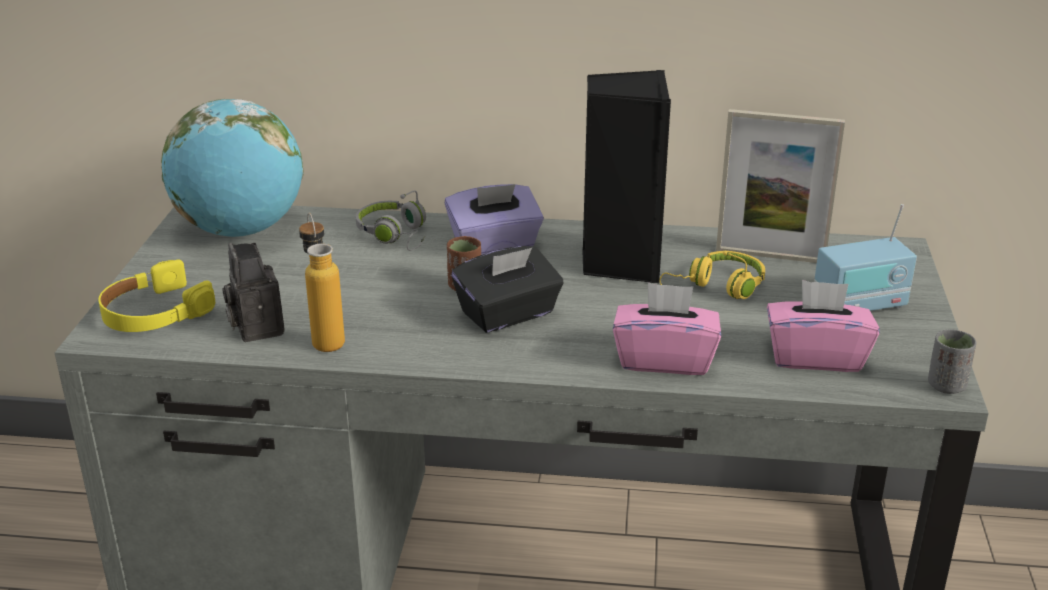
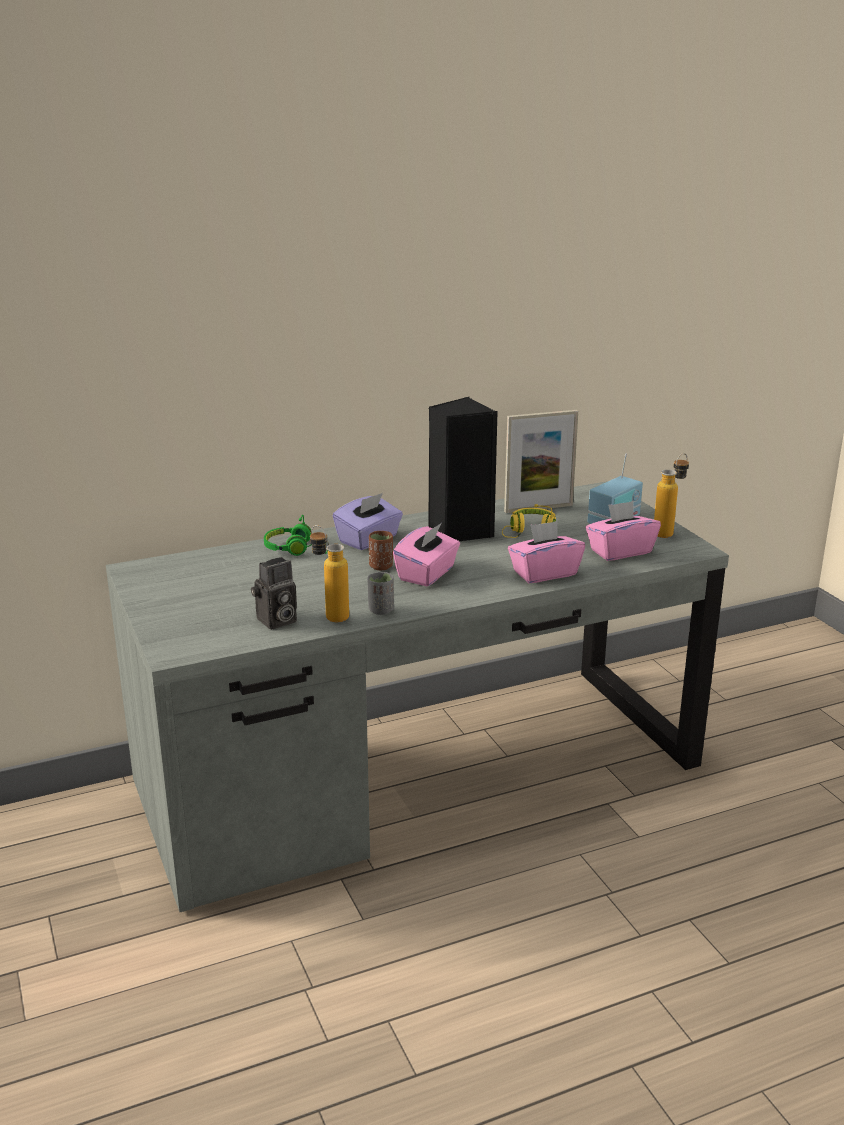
camera: 30 degrees left, 5 degrees down
(155, 313) = (192, 632): yellow headphones -> none
(241, 231) = (183, 572): globe -> none
(256, 328) = (276, 621): camera -> camera turned 75 degrees counterclockwise
(396, 235) = (297, 549): grey headphones -> green headphones
(508, 314) = (427, 574): black tissue box -> pink tissue box
(927, 345) = (668, 532): none -> bottle
(946, 386) = (697, 548): grey cup -> grey cup (381, 610)

